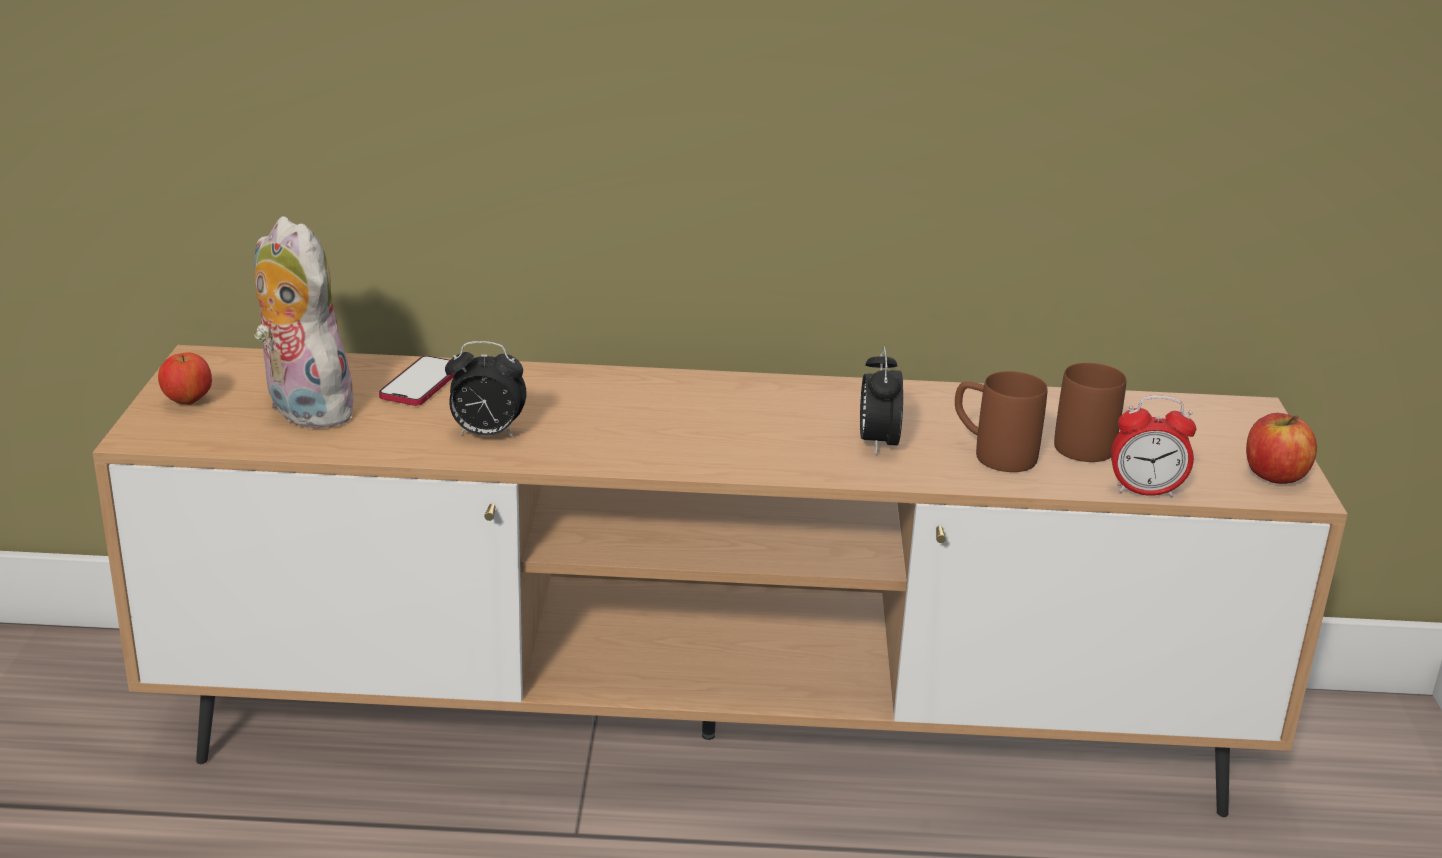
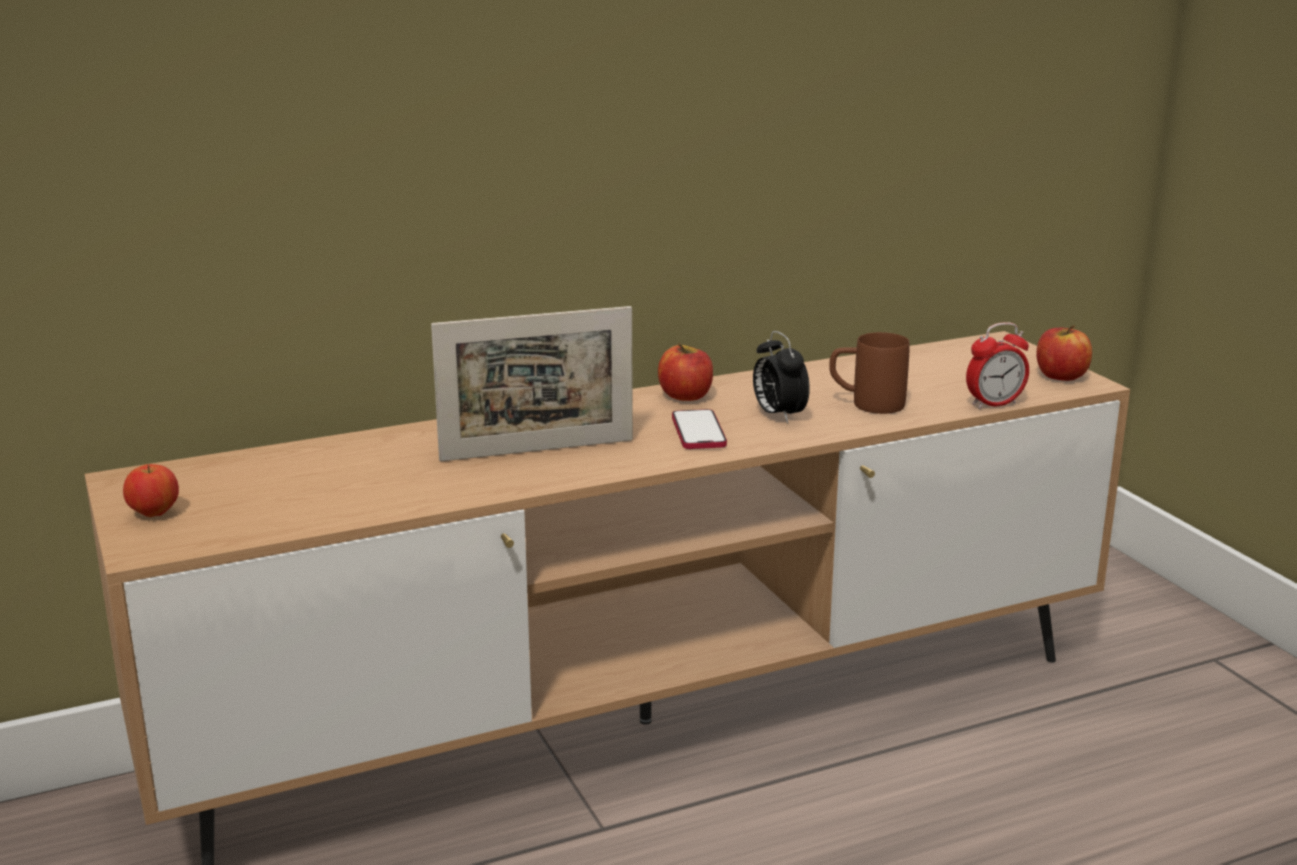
camera: 25 degrees left, 5 degrees down
(302, 409) = (274, 496): plush toy -> none
(421, 383) = (360, 454): phone -> phone (698, 432)
(486, 434) = (464, 477): alarm clock -> none
(586, 421) = (537, 450): none -> picture frame
(804, 395) = (685, 396): none -> apple
(1085, 442) = (918, 383): brown mug -> none

